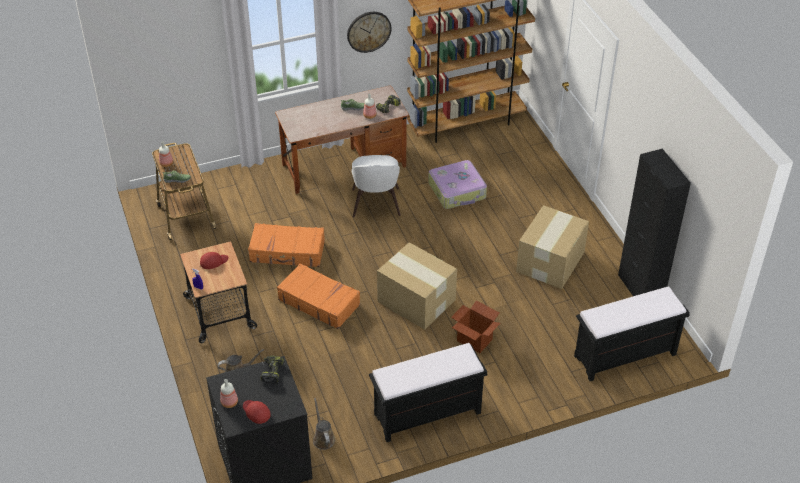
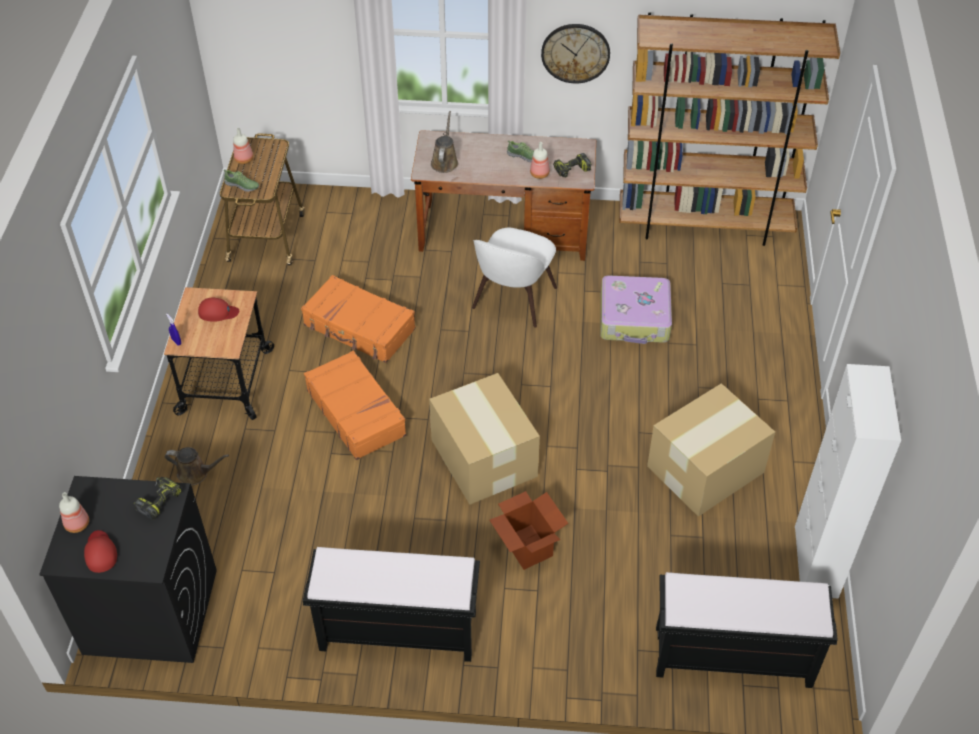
camera: 25 degrees right, 5 degrees up
(323, 438) = (242, 609): brown watering can -> brown watering can (445, 161)
(640, 289) = (816, 561): black cabinet -> white cabinet

